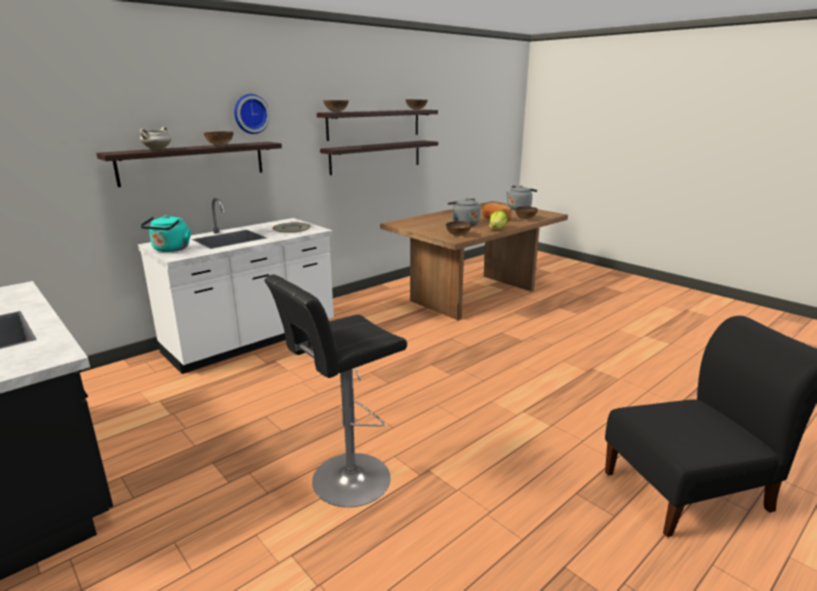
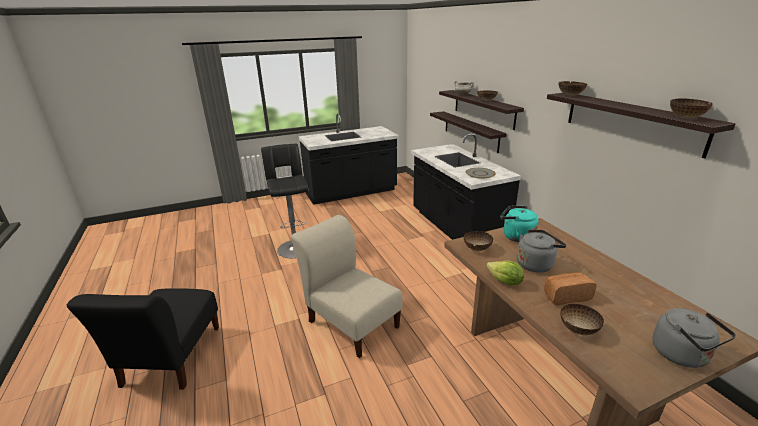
camera: 110 degrees right, 5 degrees up
(170, 249) = (436, 149): turquoise kettle -> turquoise kettle (516, 236)
(250, 114) = (517, 83): wall clock -> none
(252, 340) = (455, 229): white counter -> black counter
(376, 157) = (622, 161): shelf -> shelf (470, 131)
(496, 375) = (351, 322): none -> beige chair

